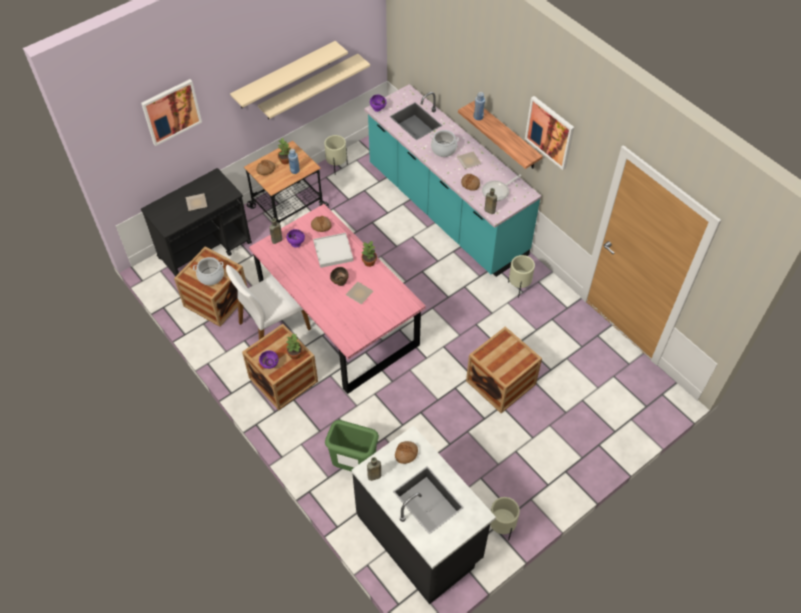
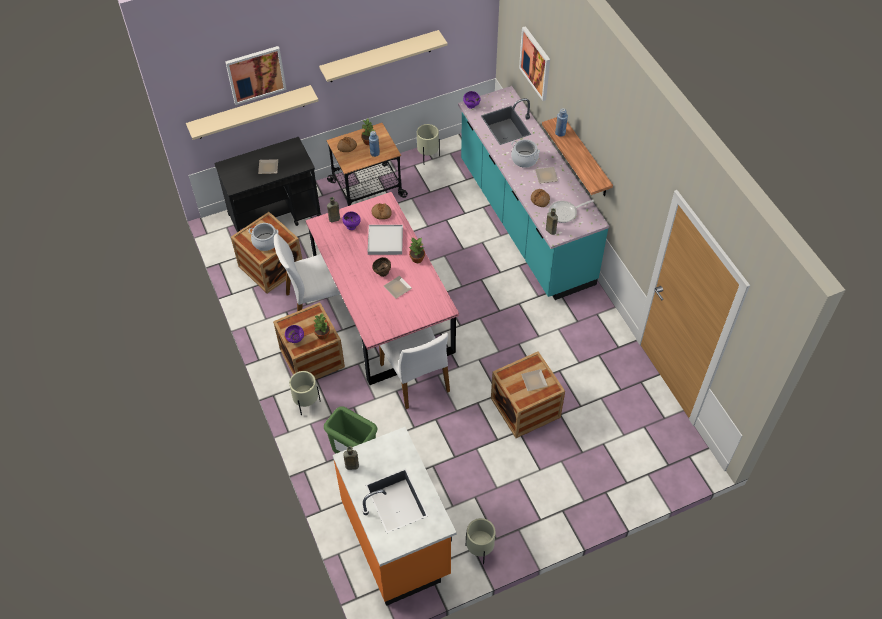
camera: 15 degrees right, 0 degrees up
(309, 87) = (406, 72): beige shelf -> beige shelf (251, 112)
(390, 377) = (416, 378): none -> white chair
(406, 454) = (389, 452): bread -> none
(420, 537) = (397, 540): black counter -> orange counter
(510, 354) = (534, 380): none -> plate
(518, 287) = (574, 316): beige planter -> beige planter (306, 403)
(550, 132) = (619, 162): picture -> picture (535, 63)

